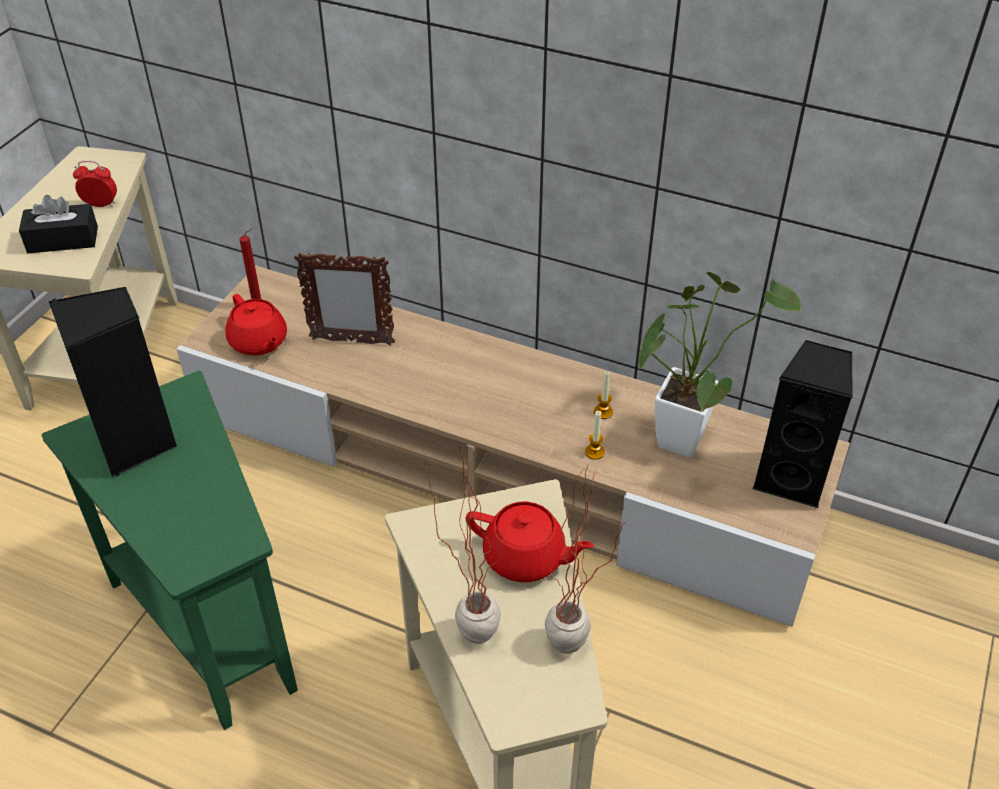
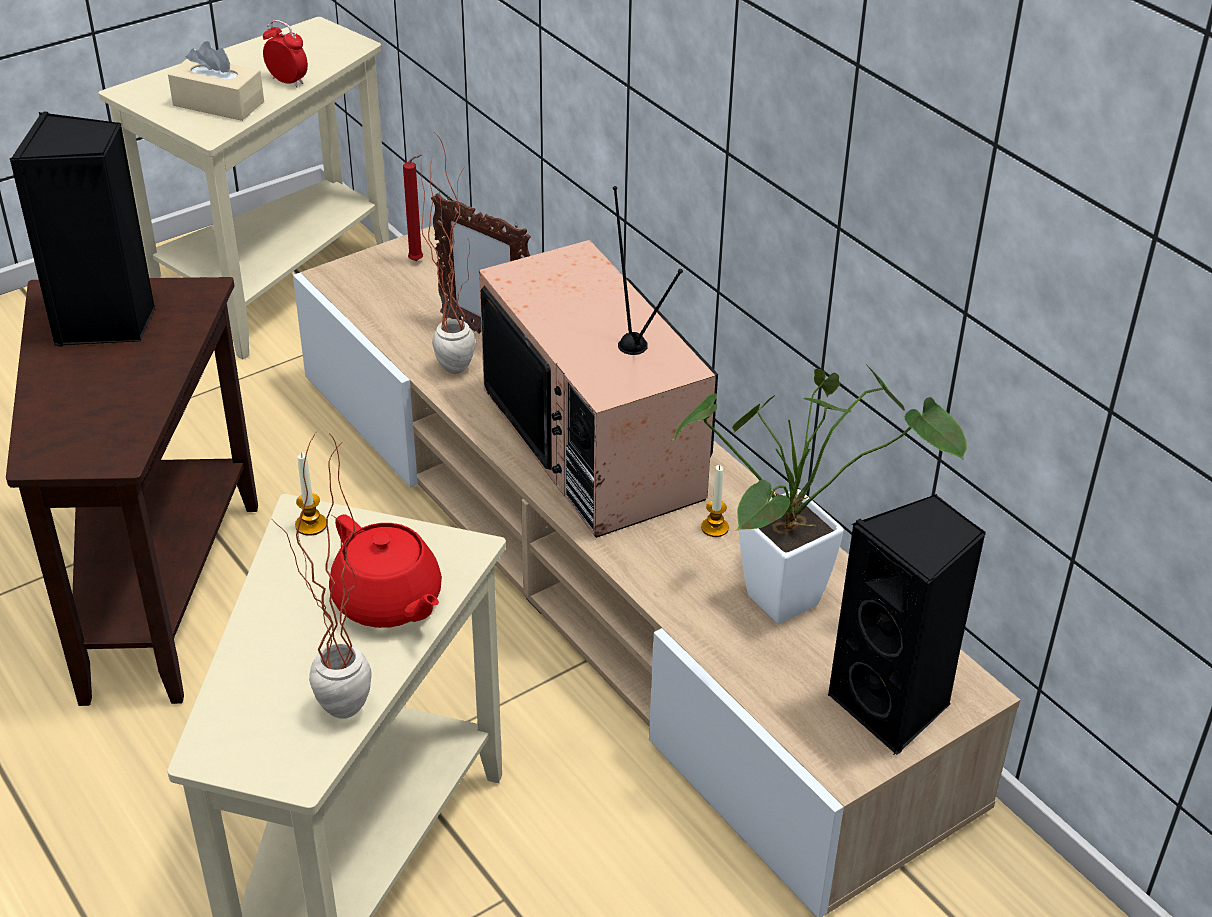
camera: 30 degrees right, 5 degrees down
(63, 240) = (218, 103): black tissue box -> beige tissue box
(210, 618) = (156, 589): green side table -> brown side table
(258, 342) = (383, 299): red teapot -> none
(470, 625) = (262, 641): potted plant -> potted plant (454, 361)
(487, 386) = (598, 444): none -> television
(594, 452) = (662, 567): candle -> candle (311, 525)

